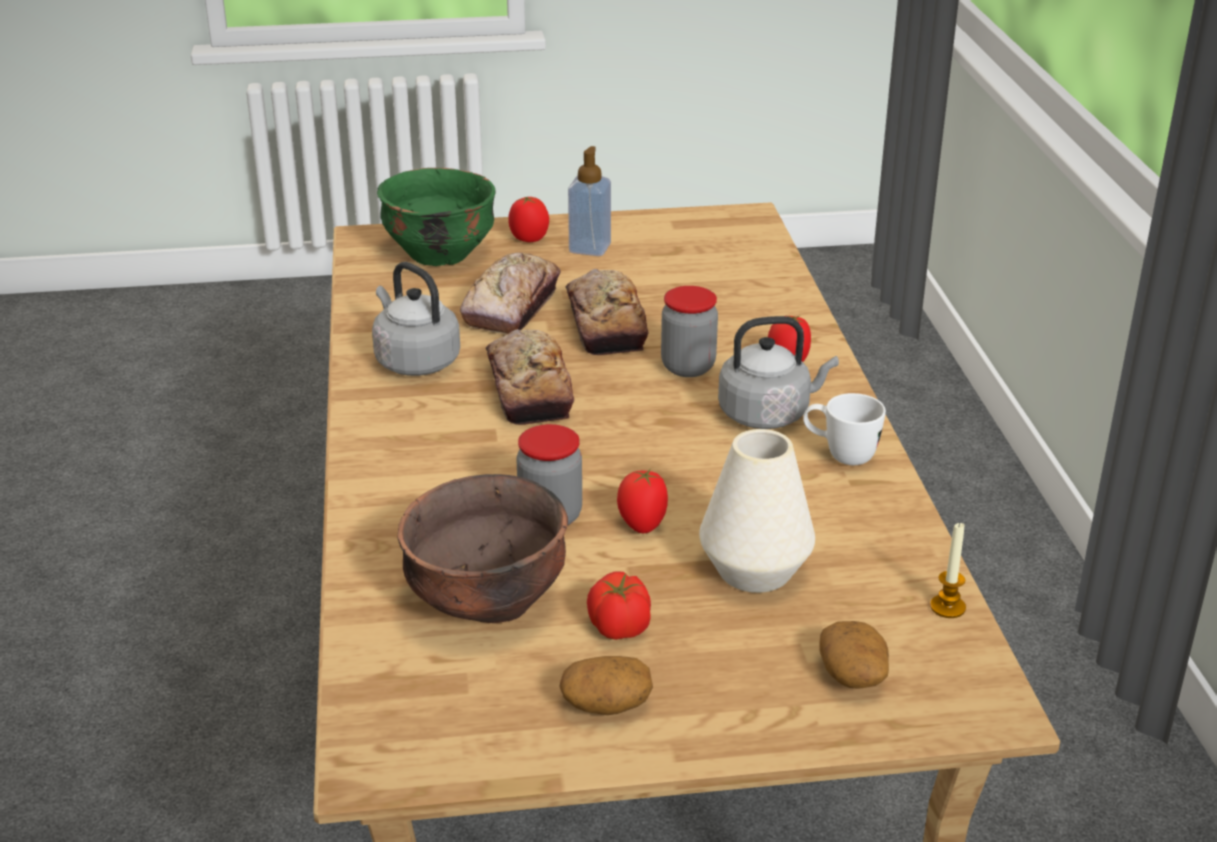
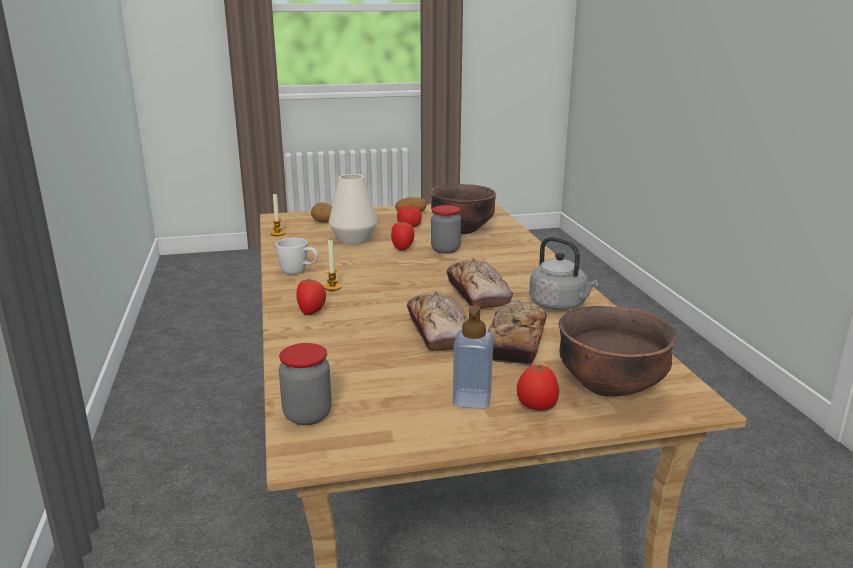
camera: 175 degrees right, 10 degrees down
(438, 254) = (611, 387): green bowl -> brown bowl
(688, 367) = (379, 308): jar -> jar (307, 415)
(768, 414) = (332, 287): grey kettle -> candle

